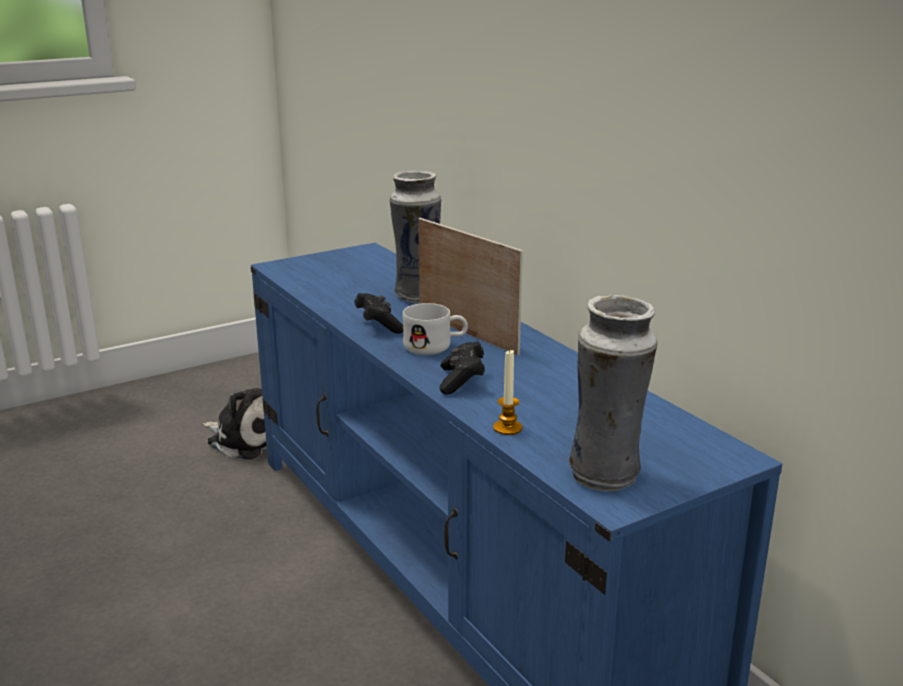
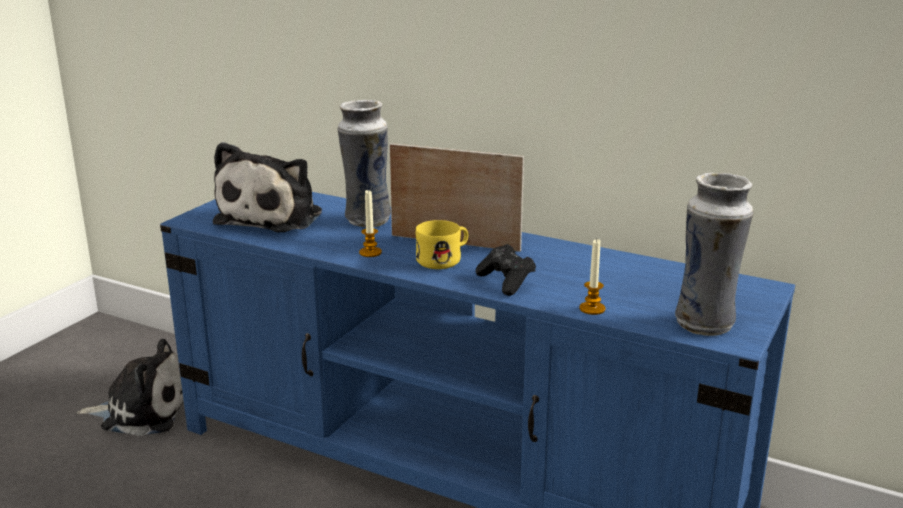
camera: 30 degrees left, 0 degrees up
(344, 276) = (273, 216): none -> plush toy
(378, 325) = (370, 252): black game controller -> candle
(435, 346) = (444, 259): white mug -> yellow mug

